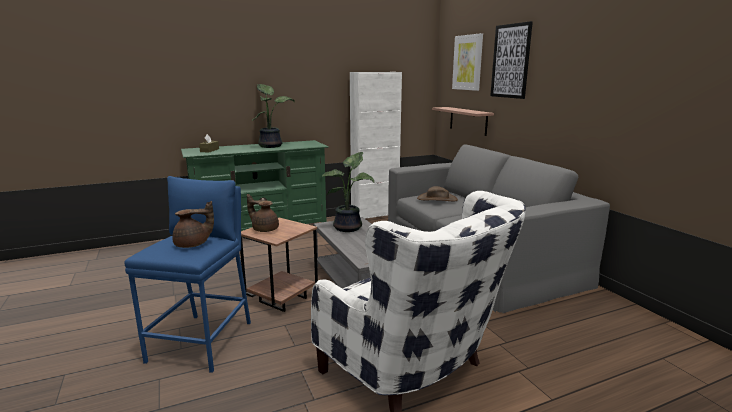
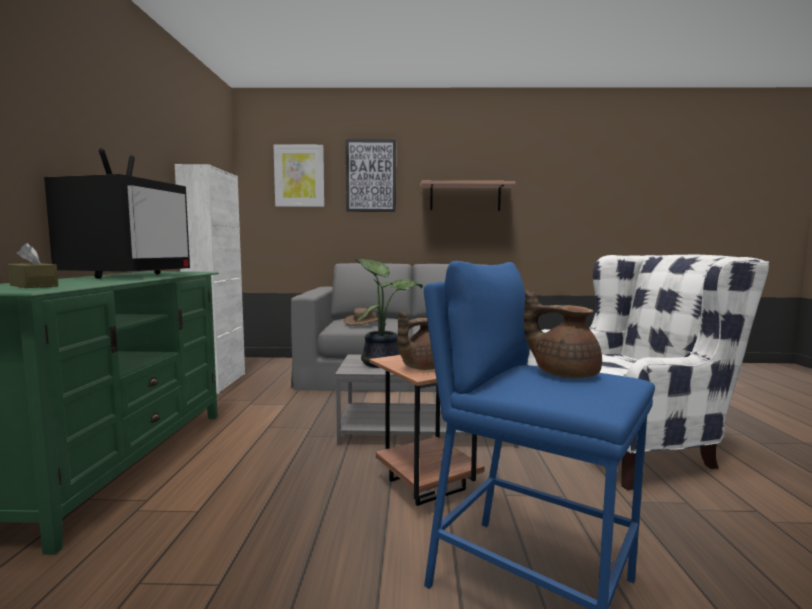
camera: 65 degrees left, 10 degrees down
(193, 245) = (563, 373): brown teapot -> brown teapot turned 60 degrees counterclockwise
(271, 146) = (127, 276): potted plant -> television
(468, 120) = (309, 241): shelf -> shelf (465, 197)

